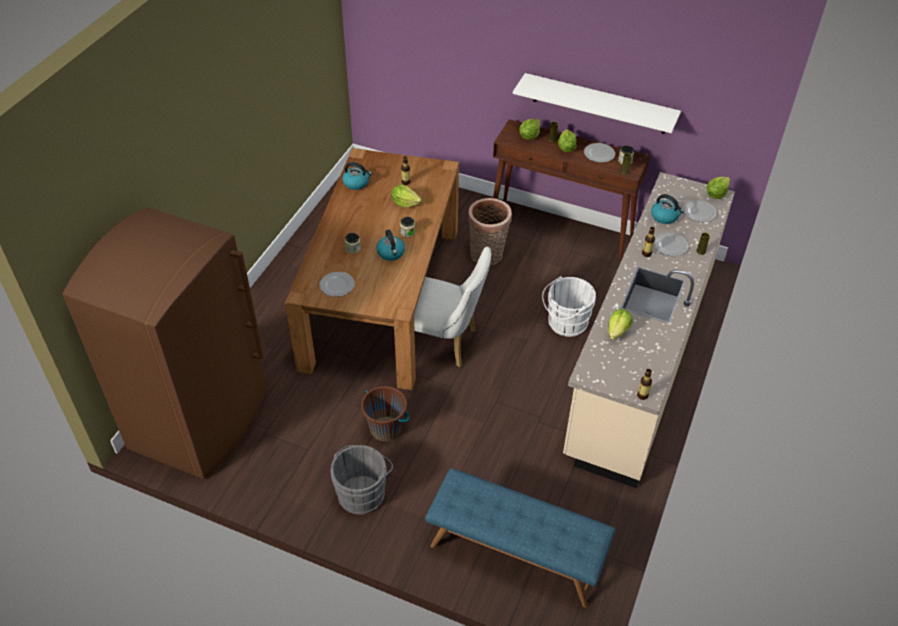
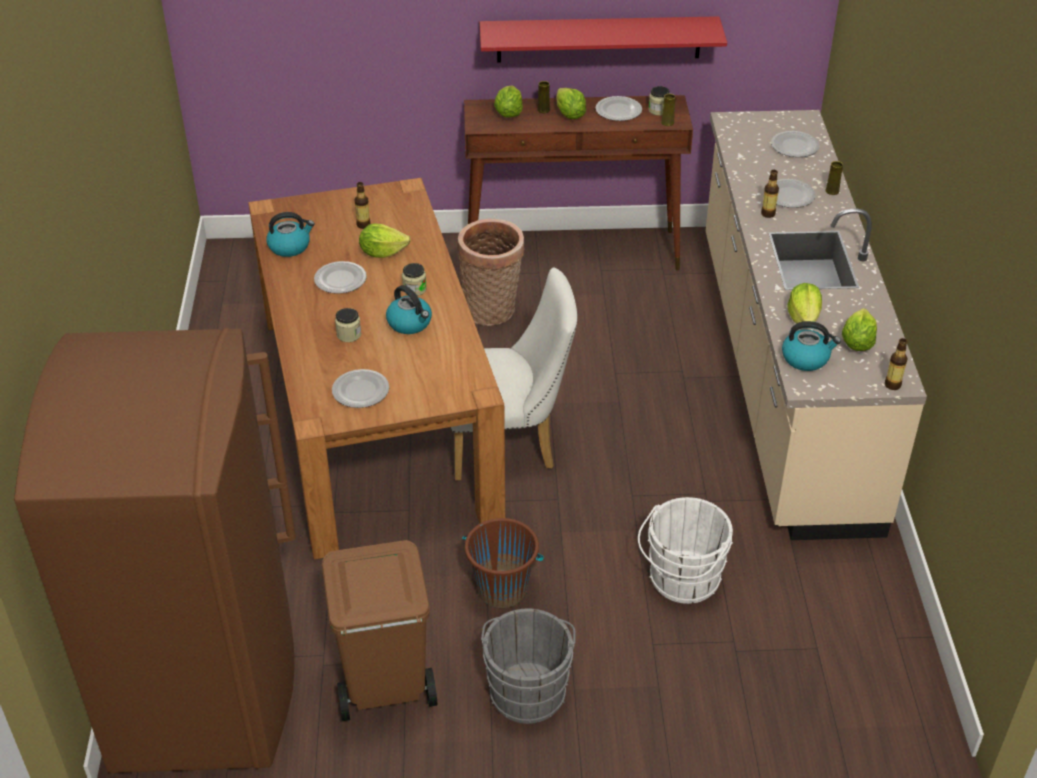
camera: 25 degrees left, 5 degrees down
(288, 459) = (384, 687): none -> brown trash can
(370, 213) = (340, 280): none -> plate
(515, 554) = (793, 683): blue bench -> none
(565, 323) = (656, 363): white bucket -> white bucket (682, 580)
(599, 104) = (598, 39): white shelf -> red shelf
(665, 217) = (757, 163): kettle -> kettle (806, 358)
(716, 194) = (799, 119): lettuce -> lettuce (857, 343)

